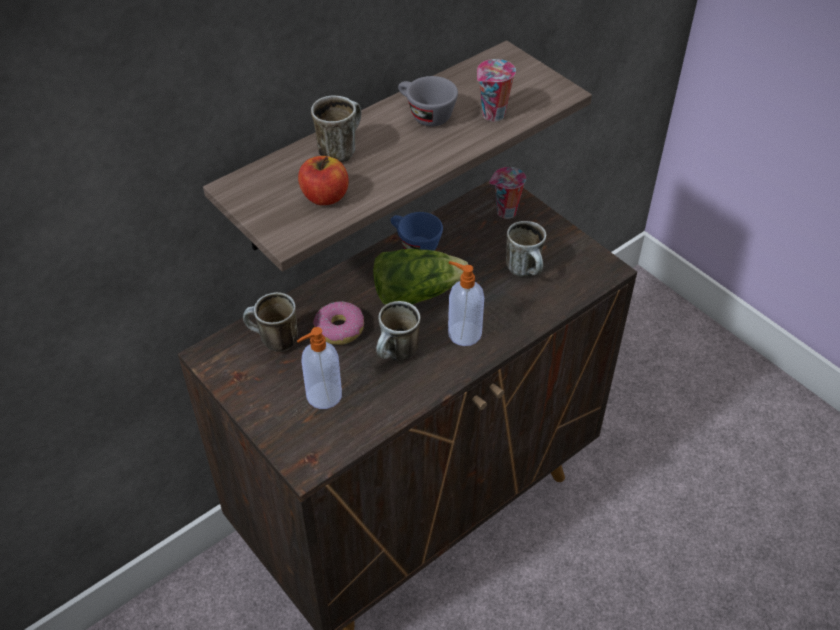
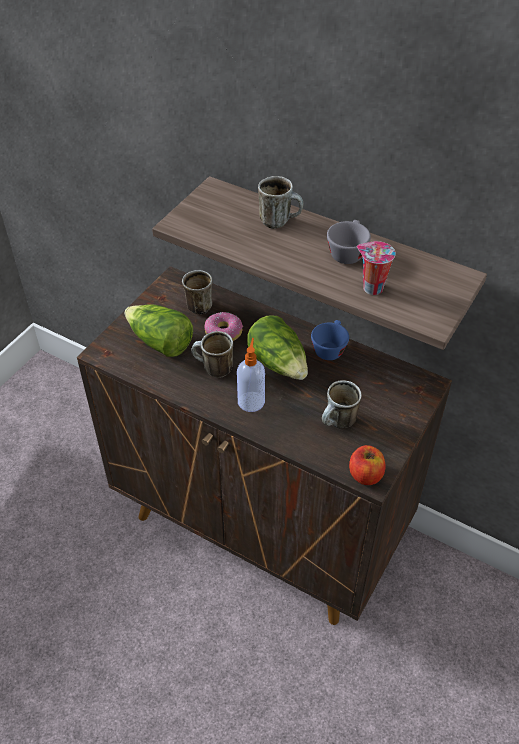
camera: 70 degrees right, 0 degrees up
(322, 396) = (160, 342): soap dispenser -> lettuce
(324, 197) = (224, 228): apple -> apple (365, 475)
(505, 213) = (400, 393): cup -> none

